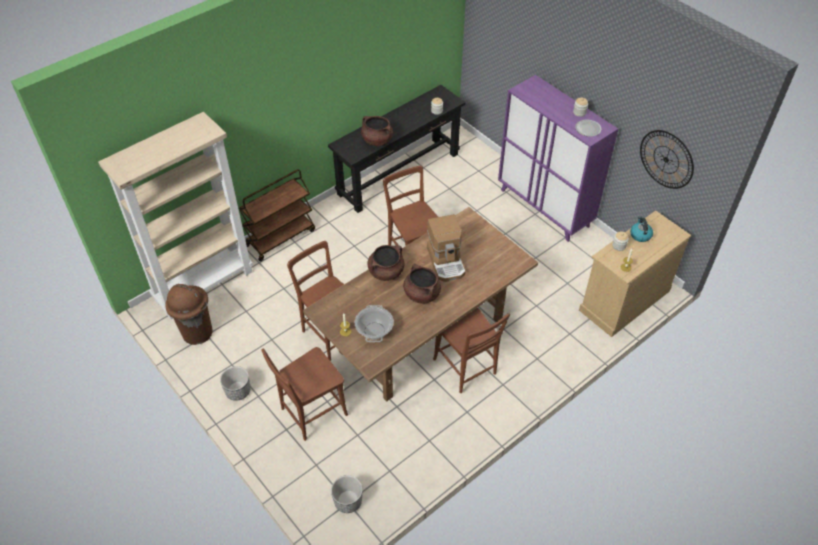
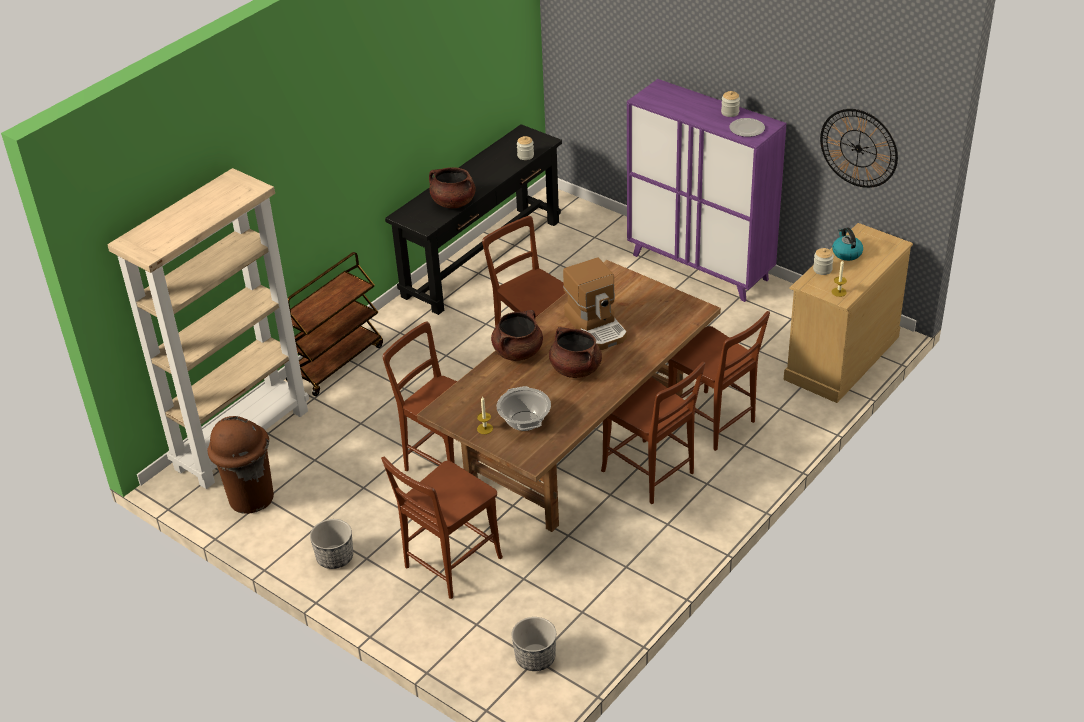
camera: 10 degrees left, 10 degrees down
(521, 336) = (714, 423): none -> brown chair

